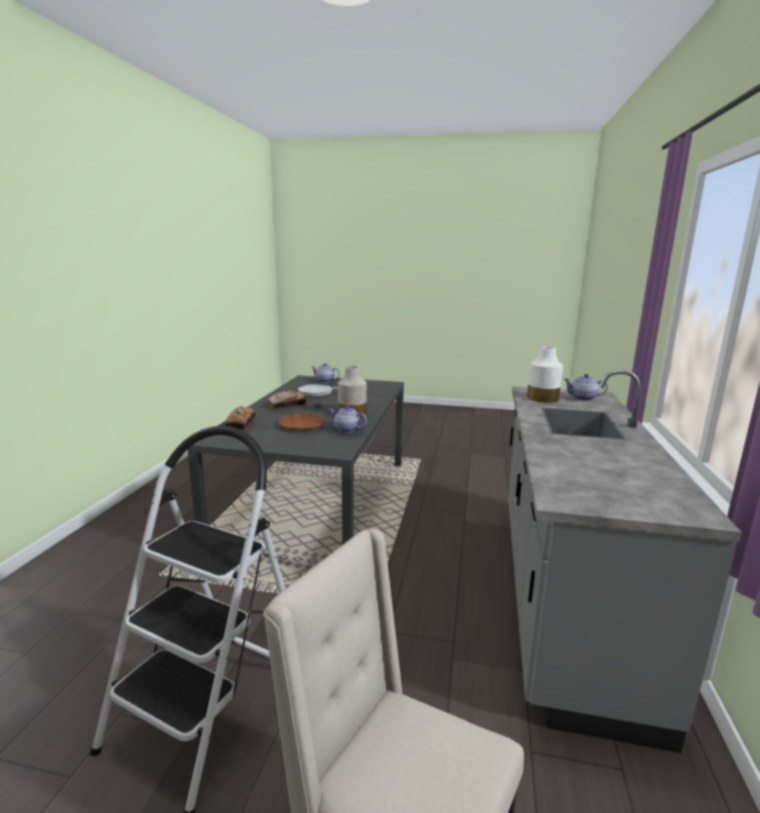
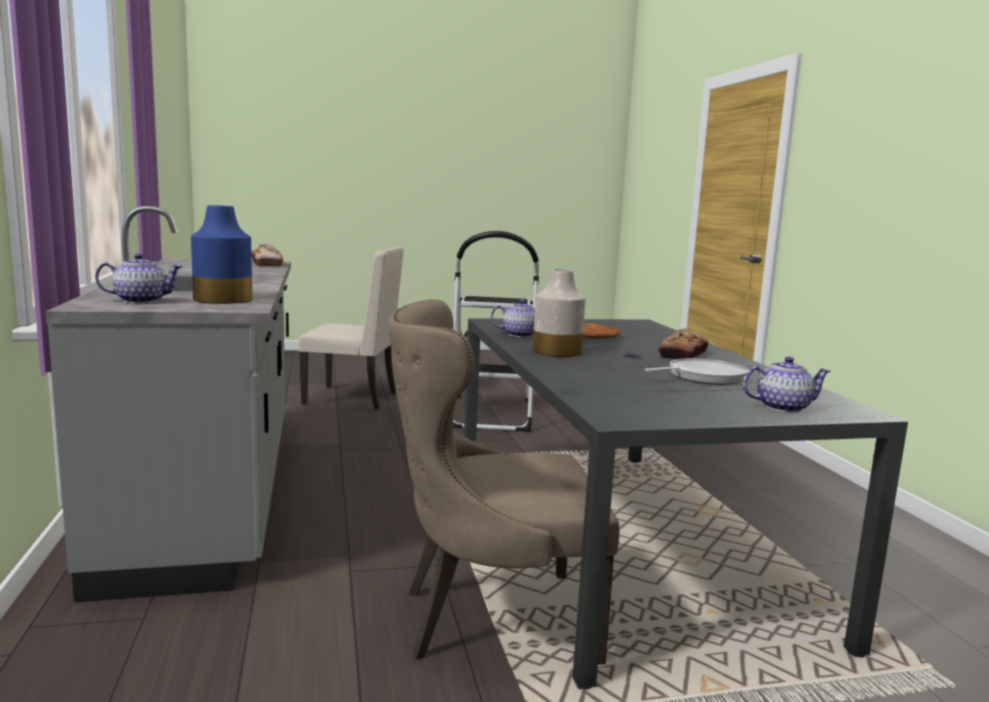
camera: 155 degrees right, 5 degrees down
(241, 423) = (661, 333): bread -> bread (267, 264)
(413, 485) = (489, 619): none -> beige chair
(543, 398) = (222, 299): white vase -> blue vase

